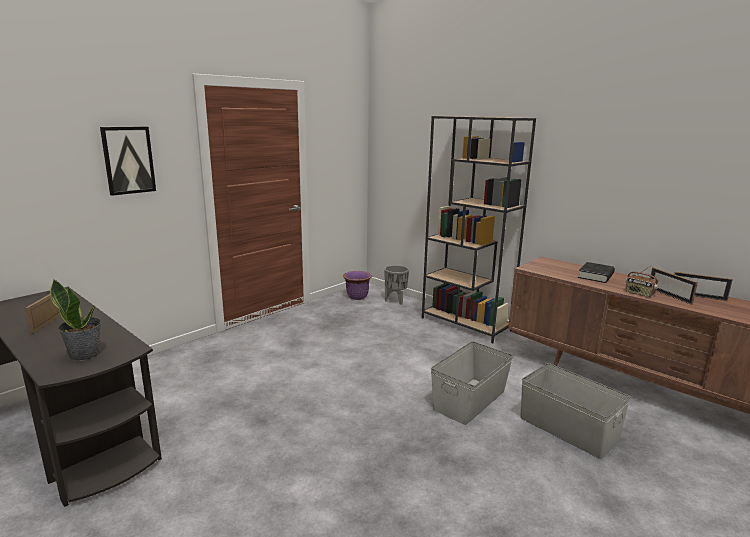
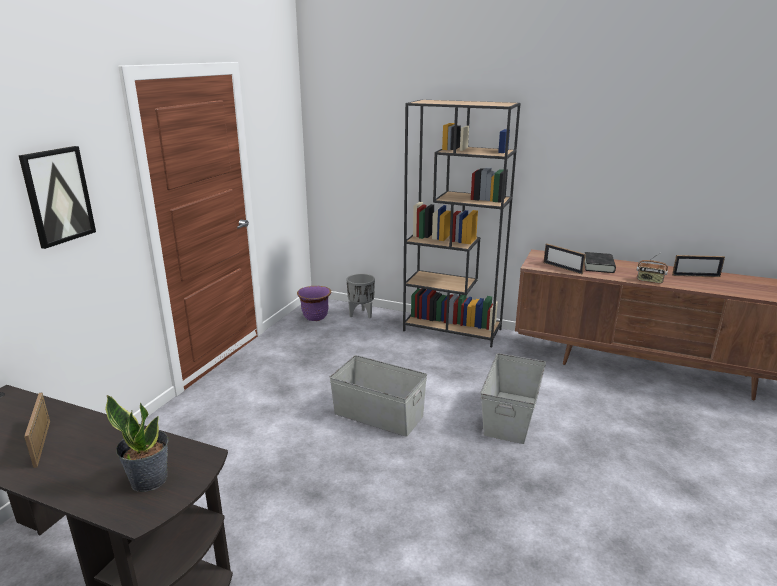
camera: 20 degrees left, 5 degrees up
(568, 429) = (613, 425): grey storage box -> grey storage box (378, 415)
(669, 296) = (674, 279): picture frame -> picture frame (562, 268)

